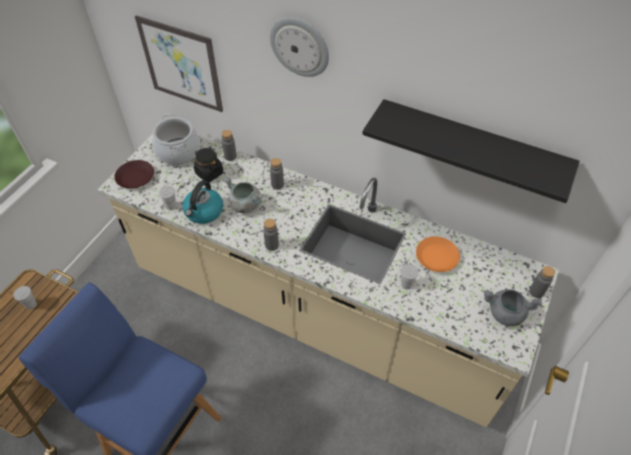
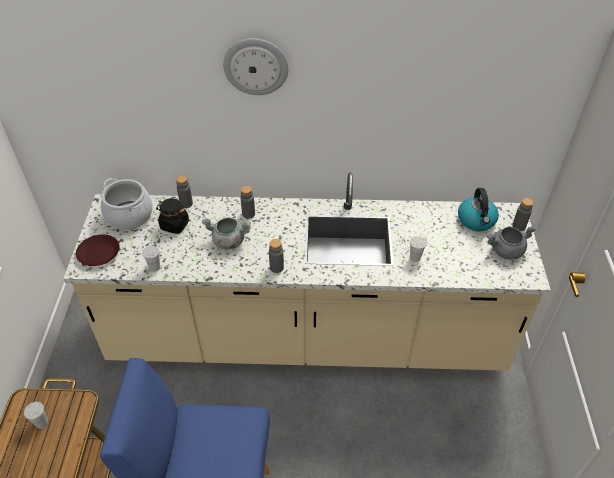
camera: 25 degrees left, 5 degrees down
(181, 64) = (116, 122): picture -> none
(204, 212) = (192, 261): kettle -> kettle (476, 221)
(437, 257) = (426, 226): orange plate -> none
(470, 148) = (433, 116): black shelf -> none

